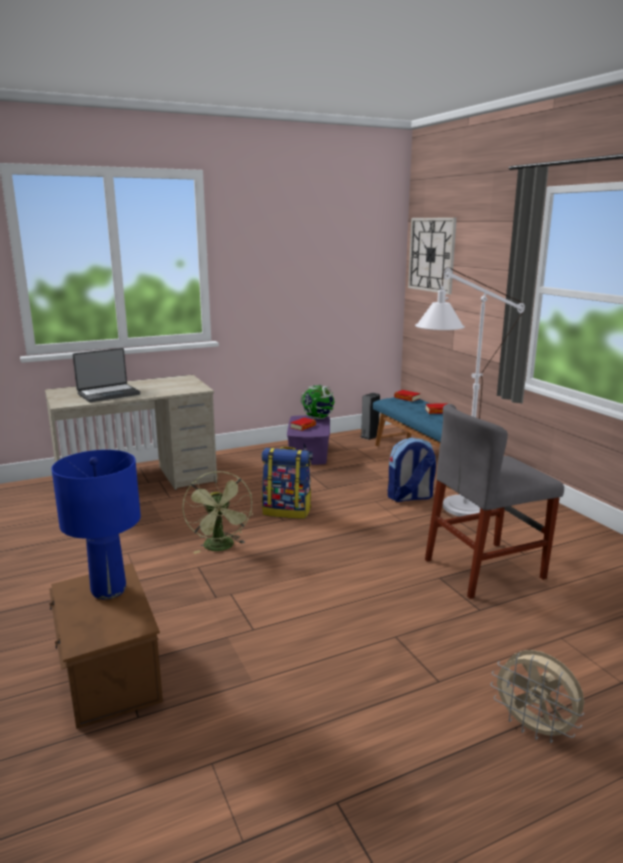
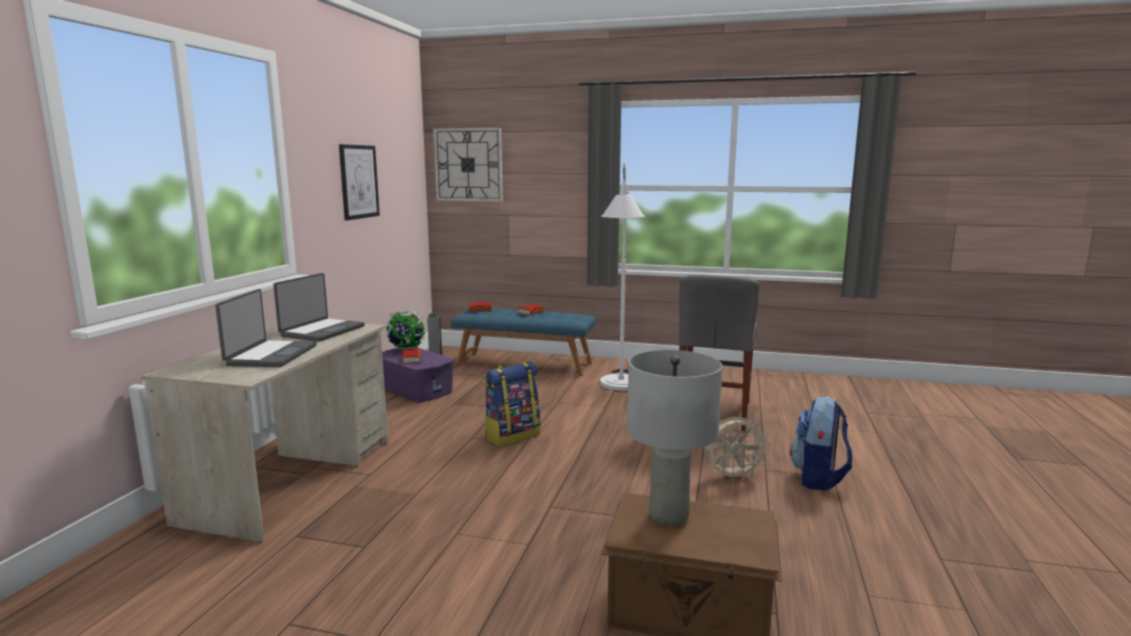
camera: 50 degrees left, 5 degrees down
(108, 591) = (669, 516): blue table lamp -> grey table lamp
(173, 385) = (322, 331): none -> laptop
(221, 548) = (530, 484): green fan -> none
(298, 269) = (359, 181): none -> picture
(410, 497) = (573, 391): backpack -> backpack (819, 478)
(534, 729) = (903, 470): beige fan -> beige fan (733, 477)

